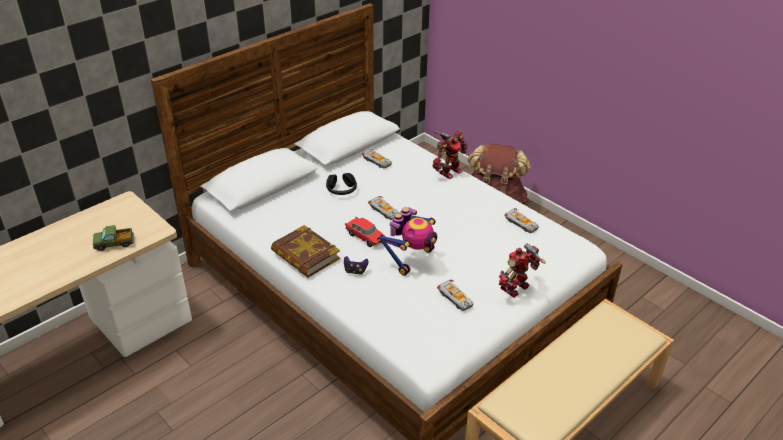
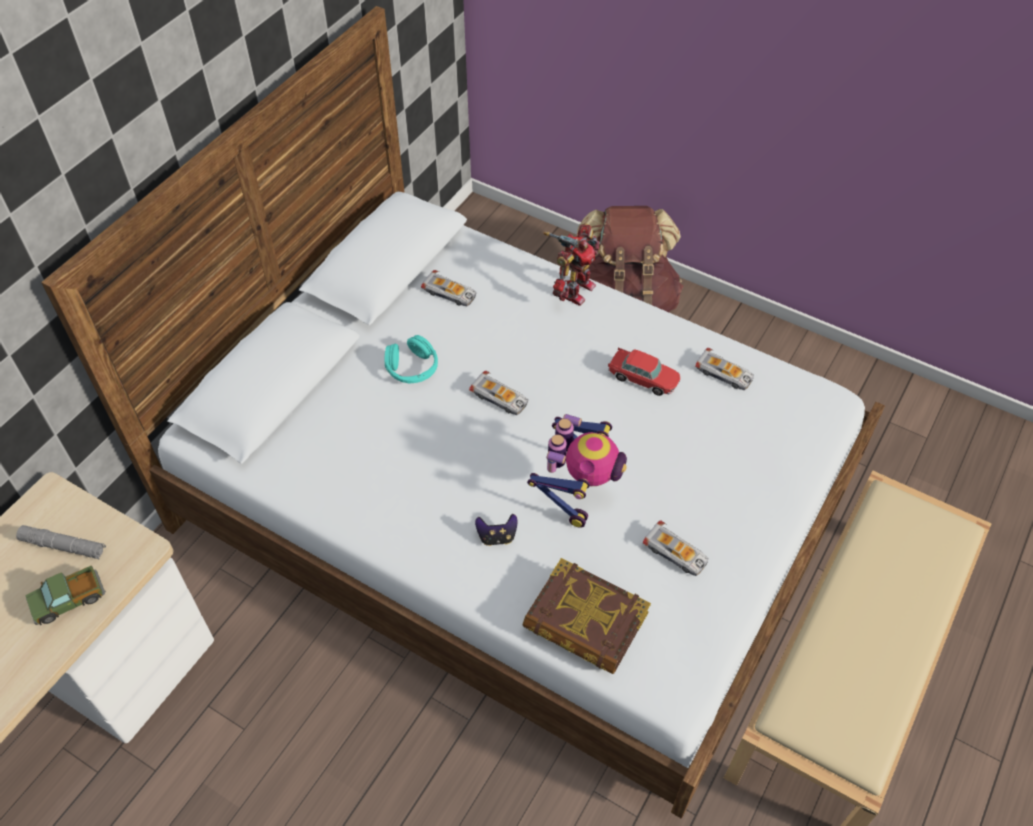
camera: 15 degrees left, 15 degrees up
(122, 221) = (64, 546): none -> grey flashlight
(305, 256) = (402, 524): book -> book (585, 621)
(341, 190) = (412, 368): black headphones -> turquoise headphones
(365, 237) = (488, 461): toy car -> toy car (643, 378)
(517, 289) = (761, 508): toy robot -> none

